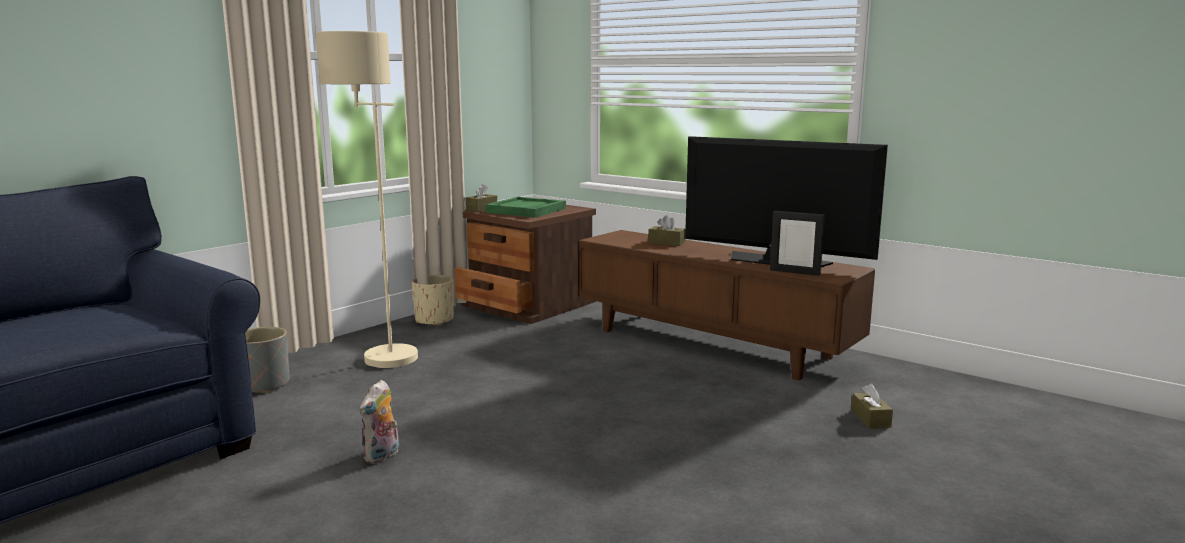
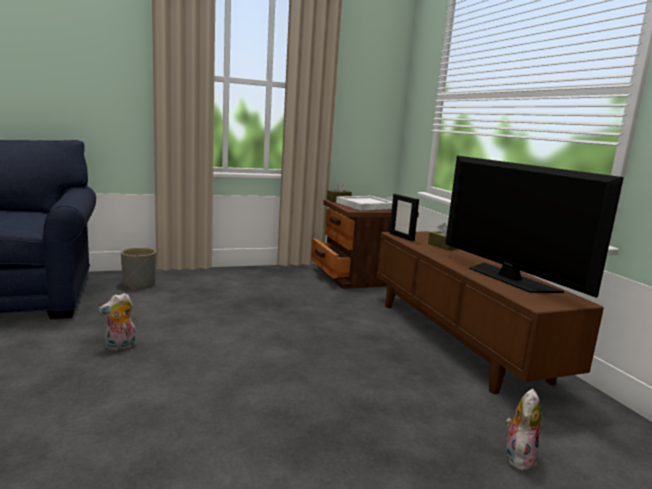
camera: 30 degrees right, 0 degrees up
(379, 356) = (222, 284): beige floor lamp -> none
(434, 320) = (287, 271): beige planter -> none
(526, 210) = (365, 205): green tray -> white tray
(795, 272) = (509, 291): picture frame -> picture frame (402, 237)
(870, 418) = (518, 457): brown tissue box -> plush toy

